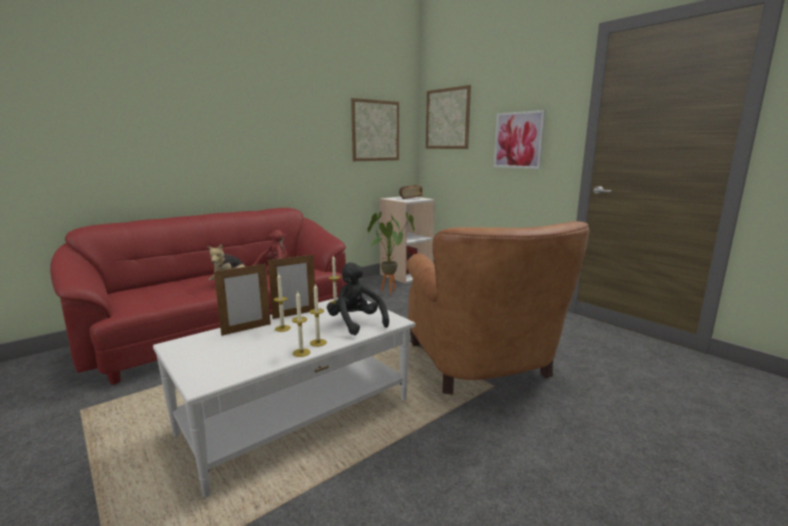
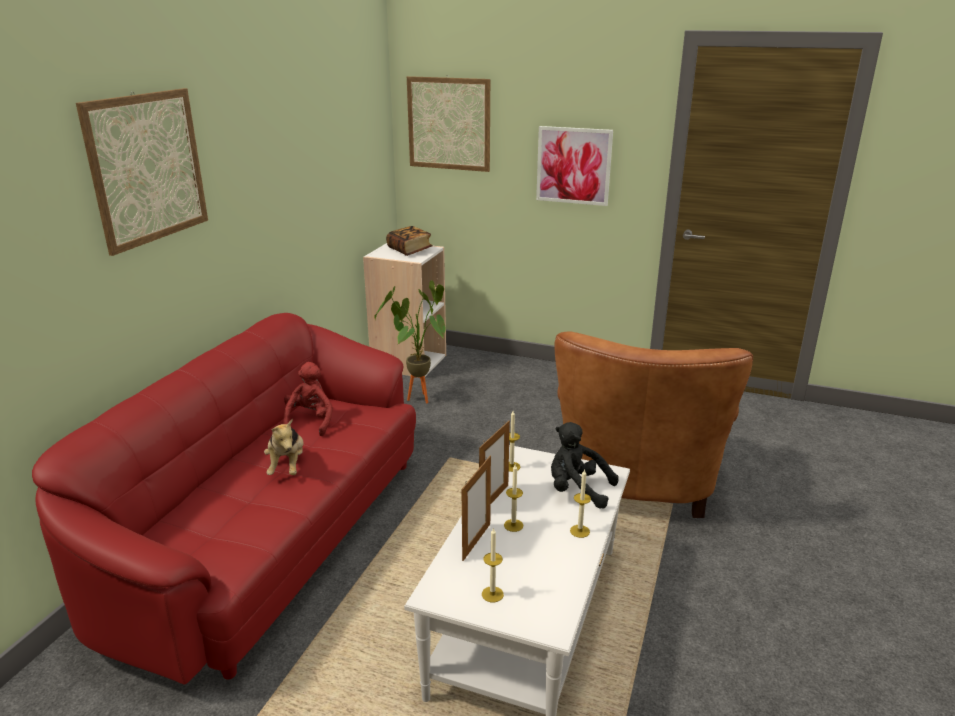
camera: 30 degrees left, 10 degrees up
(301, 352) = (583, 550): candle -> candle (492, 594)
(375, 130) = (351, 152): picture -> picture (147, 166)
(481, 365) = (636, 481): brown armchair -> brown armchair turned 60 degrees clockwise

